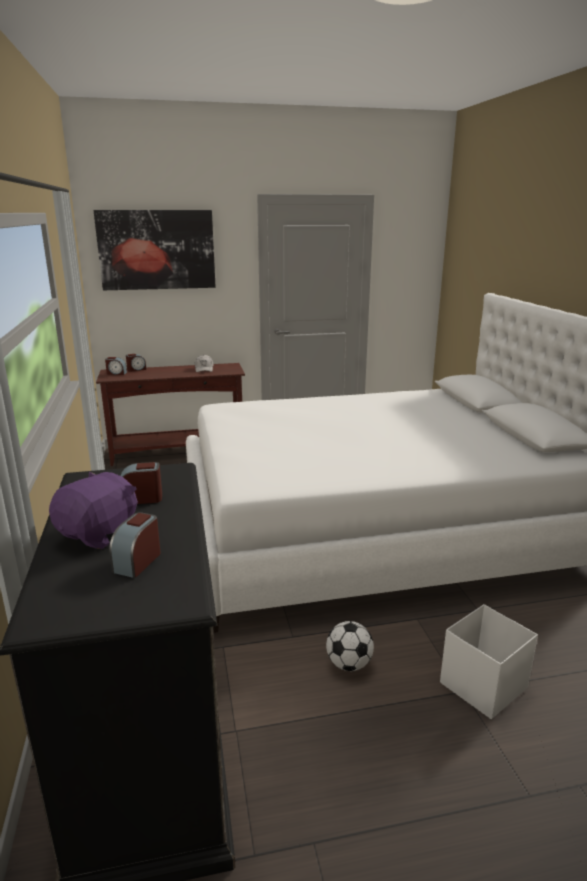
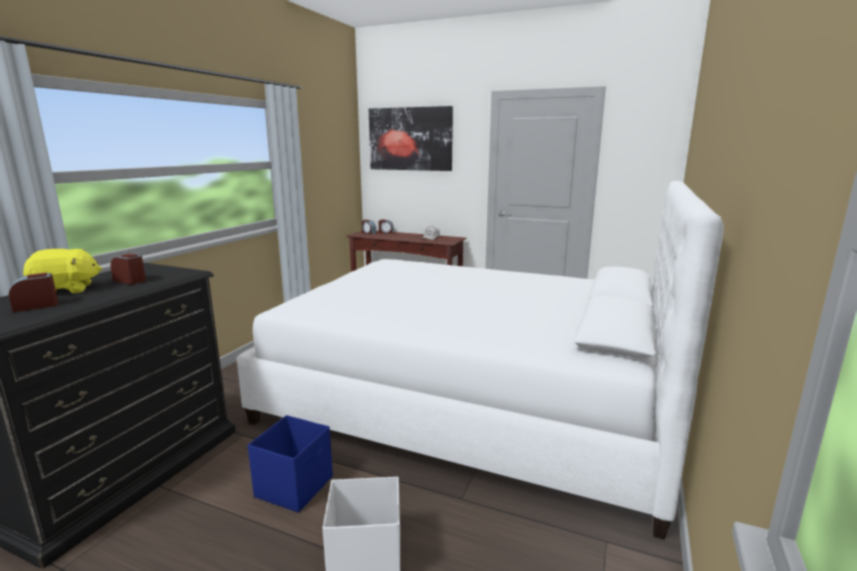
camera: 35 degrees right, 5 degrees down
(100, 533) = (66, 290): purple plush toy -> yellow plush toy
(349, 664) = (295, 486): football -> blue storage box

